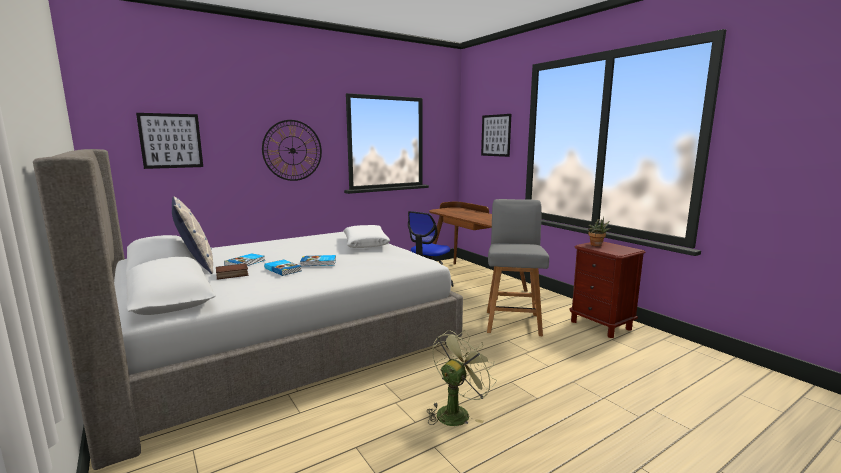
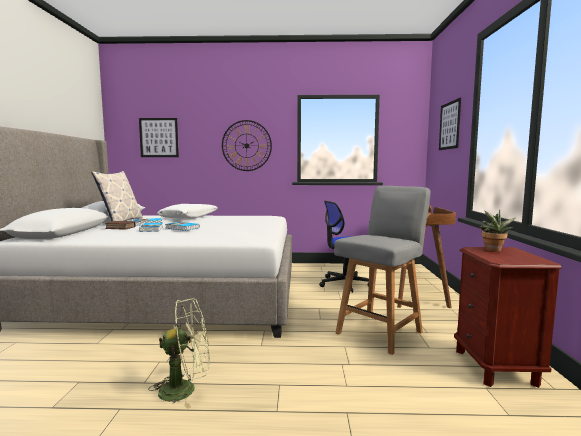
camera: 35 degrees right, 5 degrees down
(366, 243) = (257, 223): white pillow -> white pillow (189, 217)

